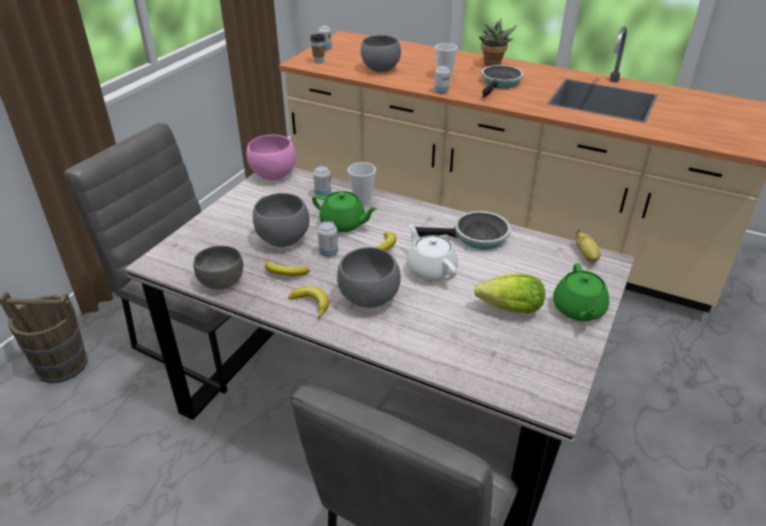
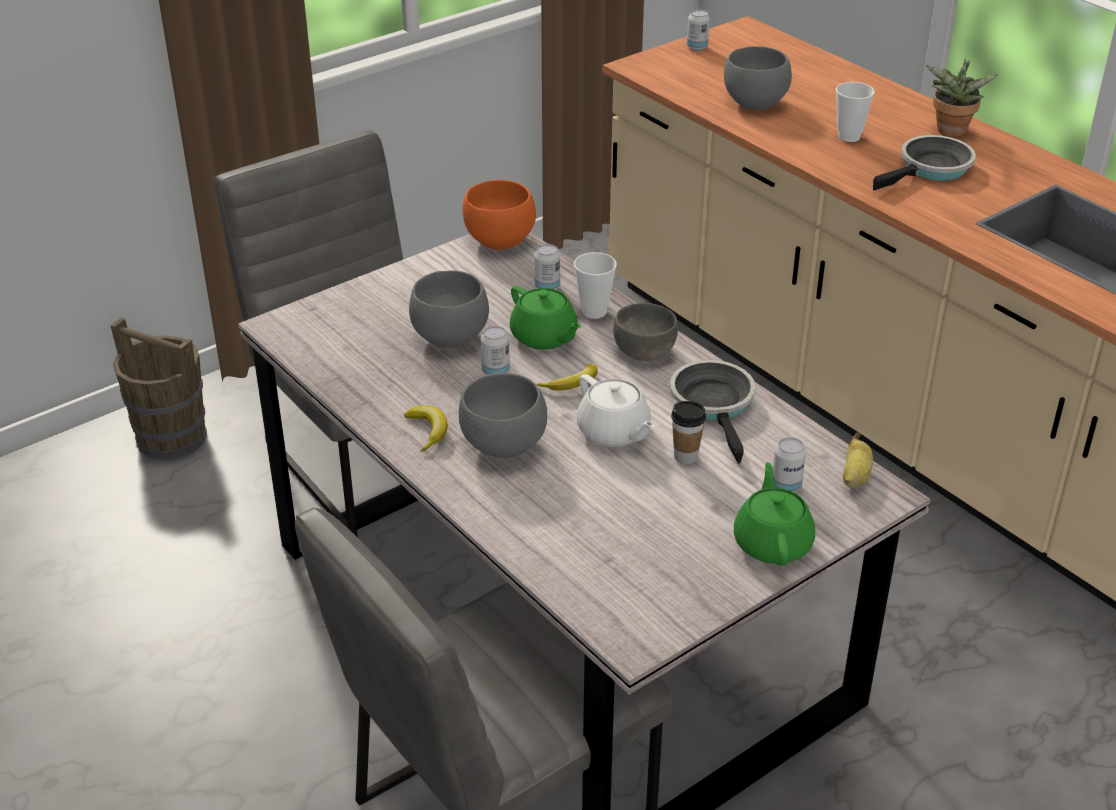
camera: 25 degrees right, 0 degrees up
(221, 281) = (338, 371): grey bowl -> grey bowl (643, 350)
(273, 175) = (499, 242): pink bowl -> orange bowl
(285, 273) = (422, 383): banana -> none
(319, 61) = (668, 70): cup -> cup (685, 456)
(431, 270) = (614, 432): white teapot -> white teapot turned 150 degrees clockwise
(441, 91) = (818, 164): can -> can (786, 486)
(475, 237) = (714, 405): frying pan -> frying pan turned 120 degrees counterclockwise
(506, 309) = (673, 512): lettuce -> none
(578, 310) = (772, 543): green teapot -> green teapot turned 150 degrees clockwise

